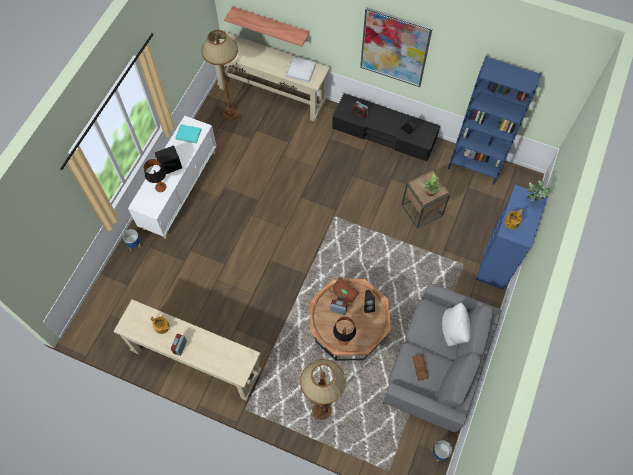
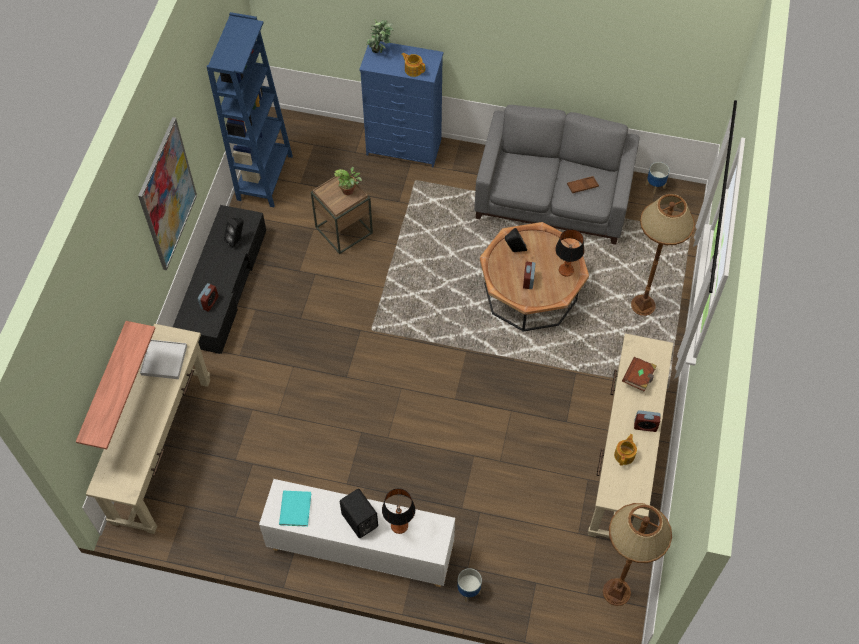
camera: 100 degrees left, 5 degrees down
(230, 113) = (205, 504): brown floor lamp -> brown floor lamp (616, 592)
(343, 294) = (505, 278): brown book -> brown book (639, 378)
(453, 331) = (527, 160): white pillow -> none

